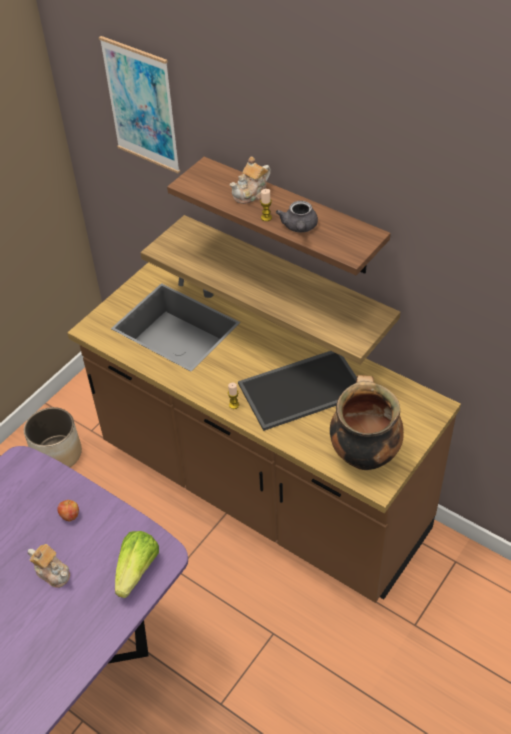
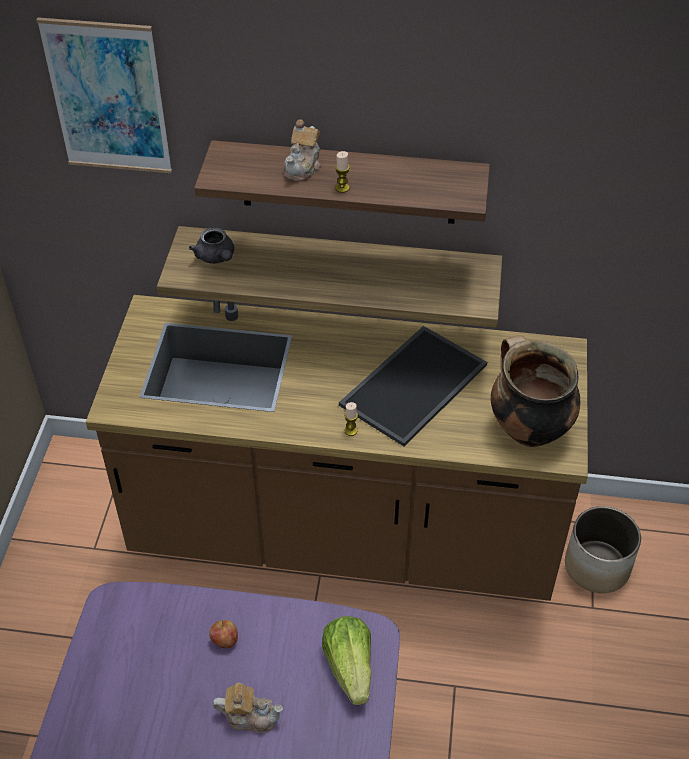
camera: 30 degrees left, 0 degrees up
(57, 453) = (67, 593): planter -> planter (596, 566)
(299, 227) = (388, 188): grey teapot -> grey teapot (216, 258)

